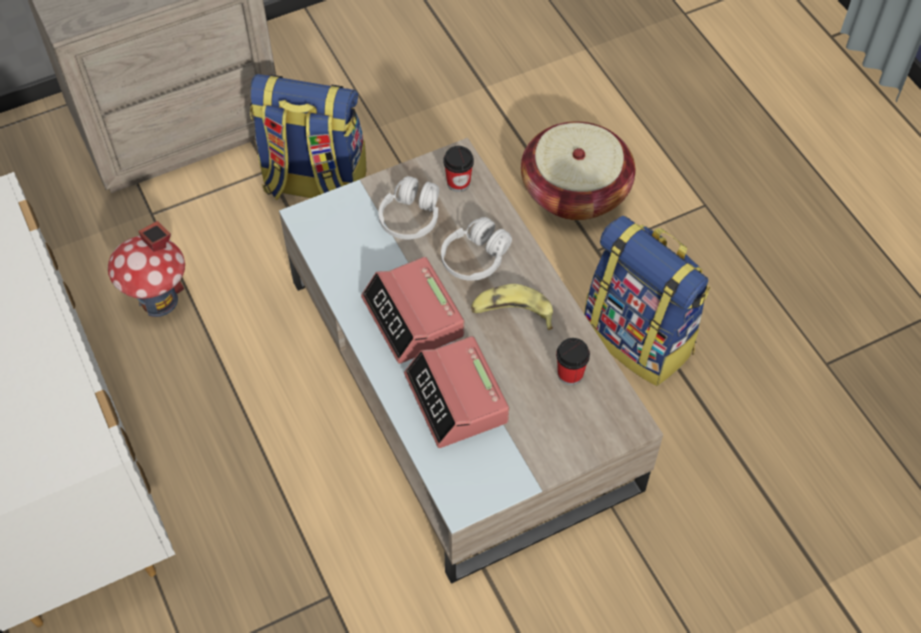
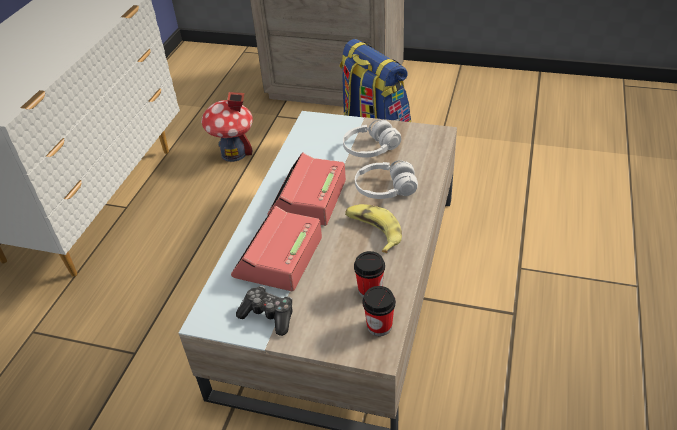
camera: 45 degrees right, 15 degrees down
(458, 183) = (422, 146): cup -> cup (379, 326)
(511, 459) = (268, 315): none -> game controller
(575, 191) = (538, 226): basket -> none
(640, 338) = (496, 340): backpack -> none

